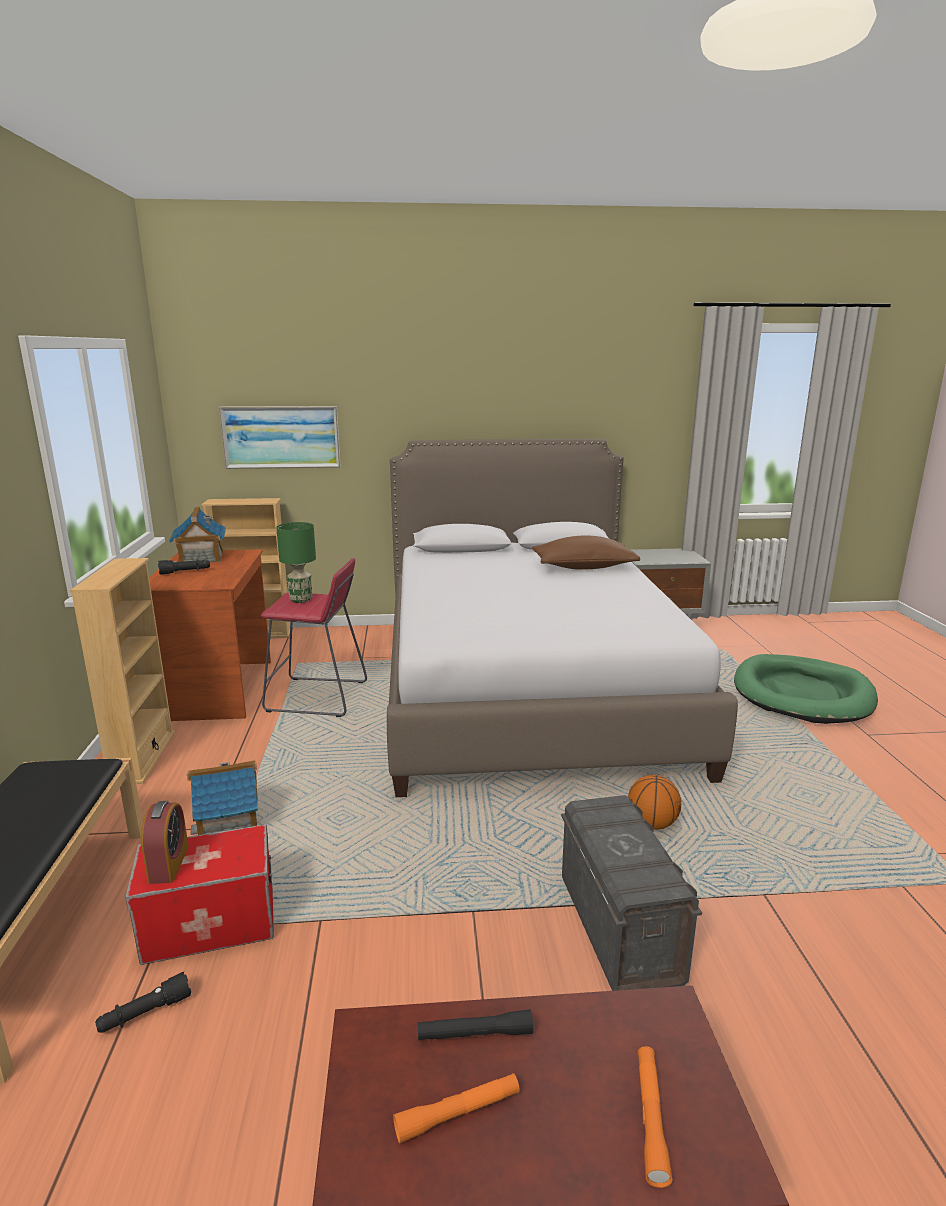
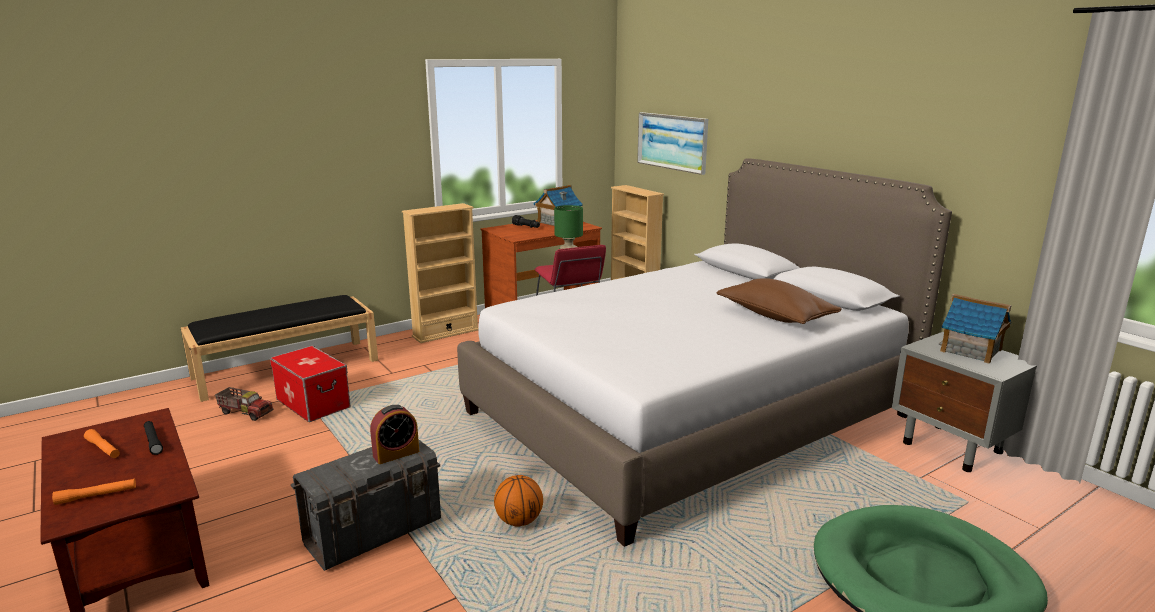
camera: 60 degrees right, 0 degrees up
(145, 1013) = (246, 412): black flashlight -> toy truck
(168, 864) = (298, 356): alarm clock -> alarm clock (396, 454)
(229, 824) = (400, 377): toy house -> toy house (971, 350)

